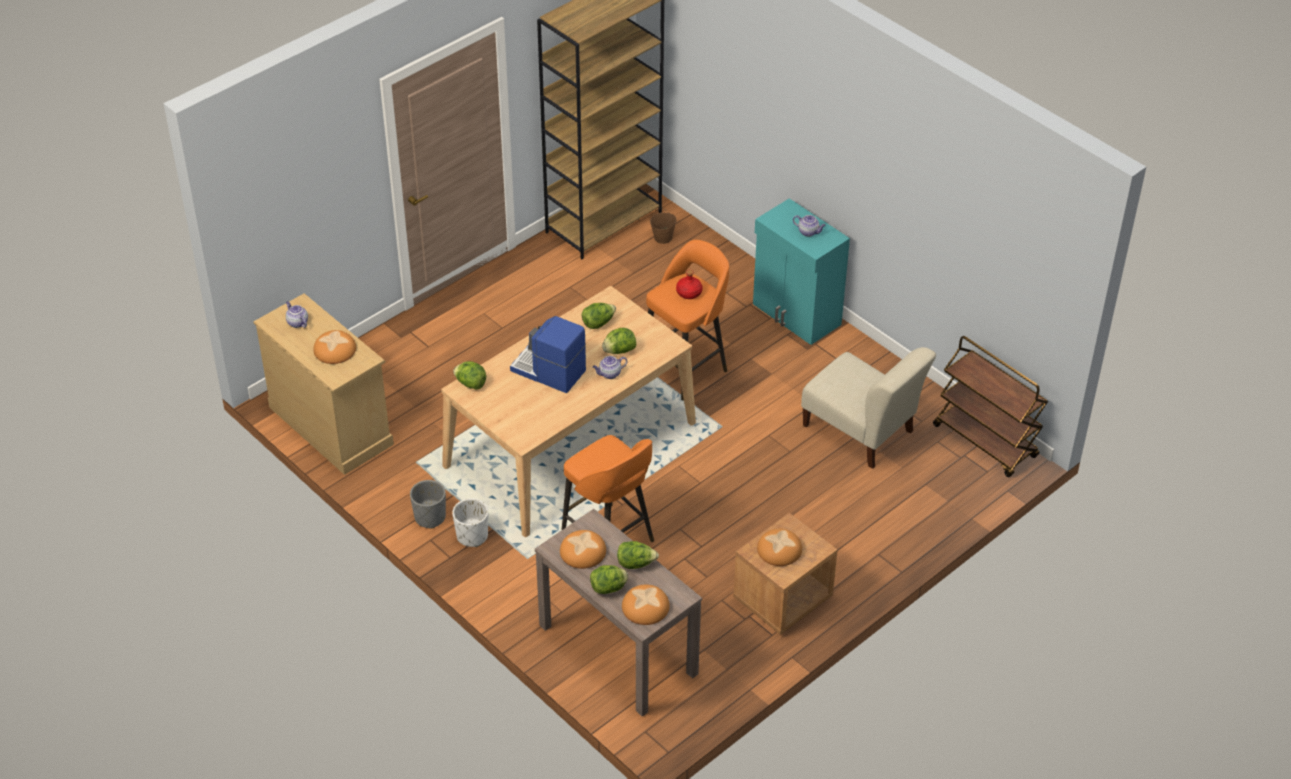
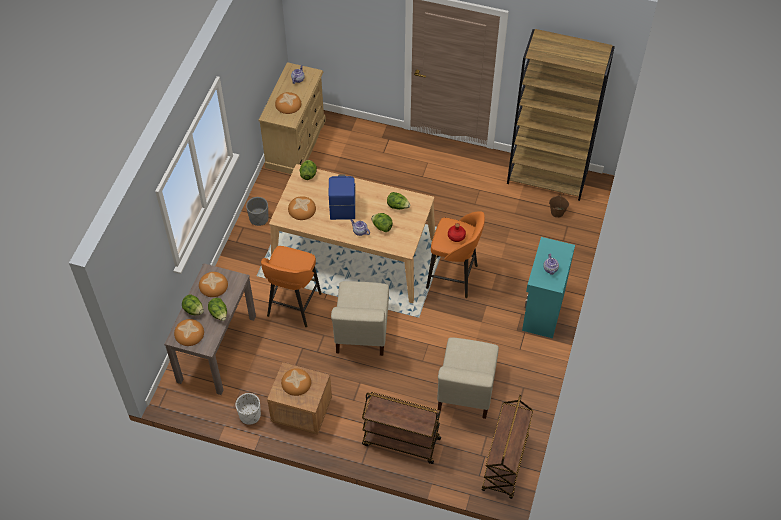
camera: 60 degrees right, 10 degrees up
(472, 536) = (257, 243): white planter -> white planter (250, 415)
(526, 414) = (301, 209): none -> bread
(702, 490) = (361, 332): none -> beige chair
(894, 522) = (400, 442): none -> brown cart

